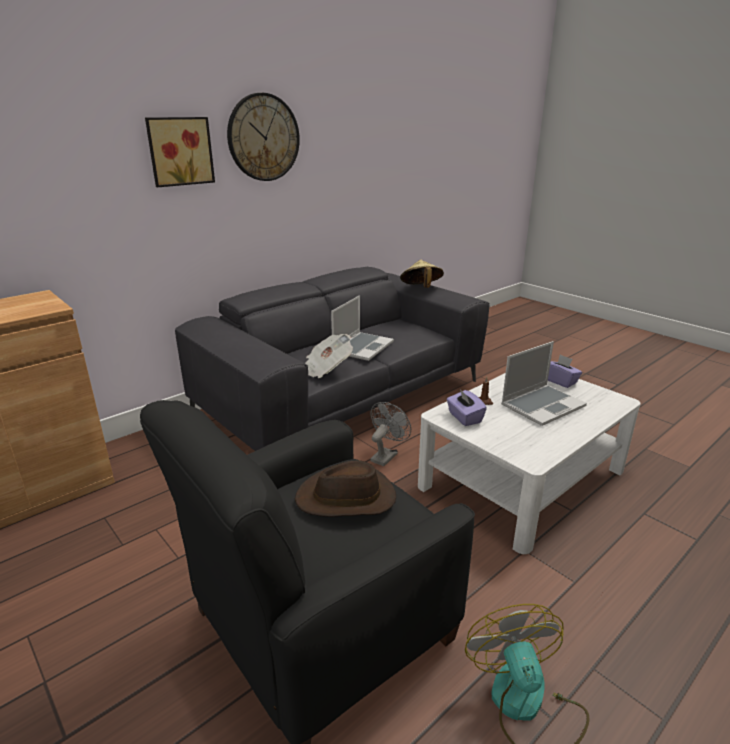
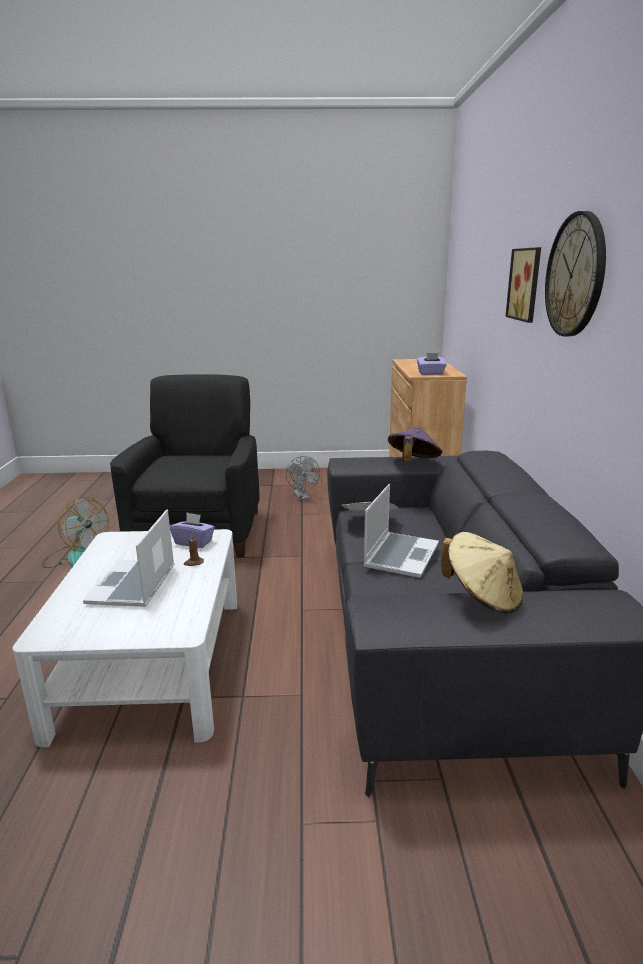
camera: 130 degrees right, 5 degrees down
(248, 337) = (413, 463): none -> purple hat
(347, 498) = (190, 468): brown hat -> none
(362, 347) = (400, 555): laptop -> laptop turned 135 degrees counterclockwise
(386, 455) = (295, 610): grey fan -> grey fan (302, 497)
(560, 381) = (134, 629): purple tissue box -> purple tissue box (431, 373)

